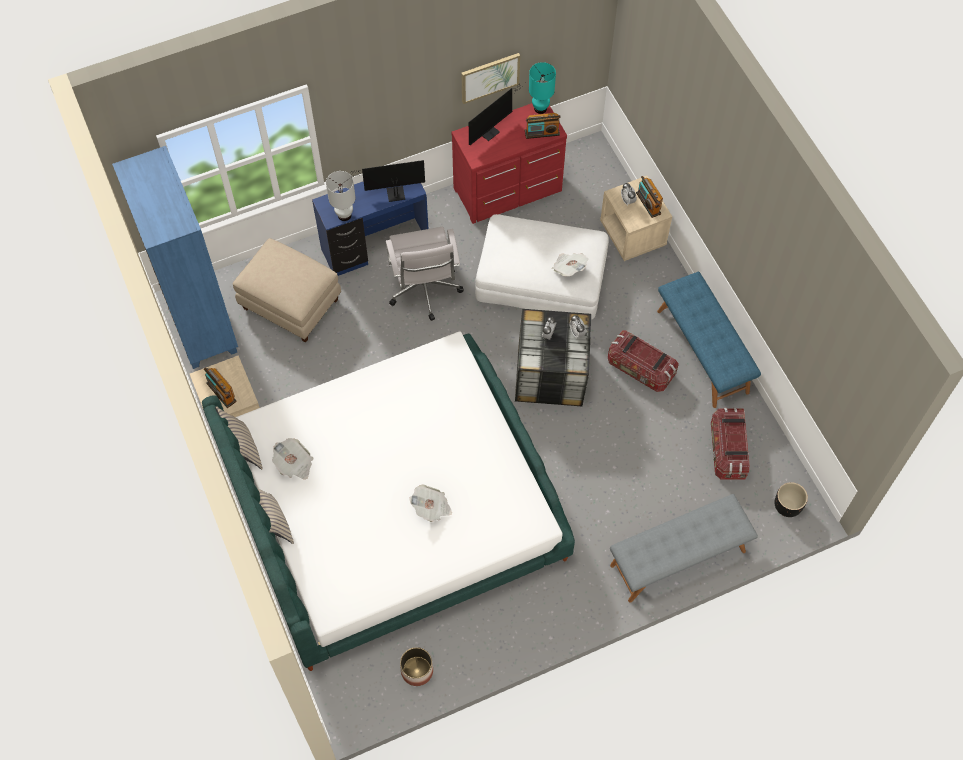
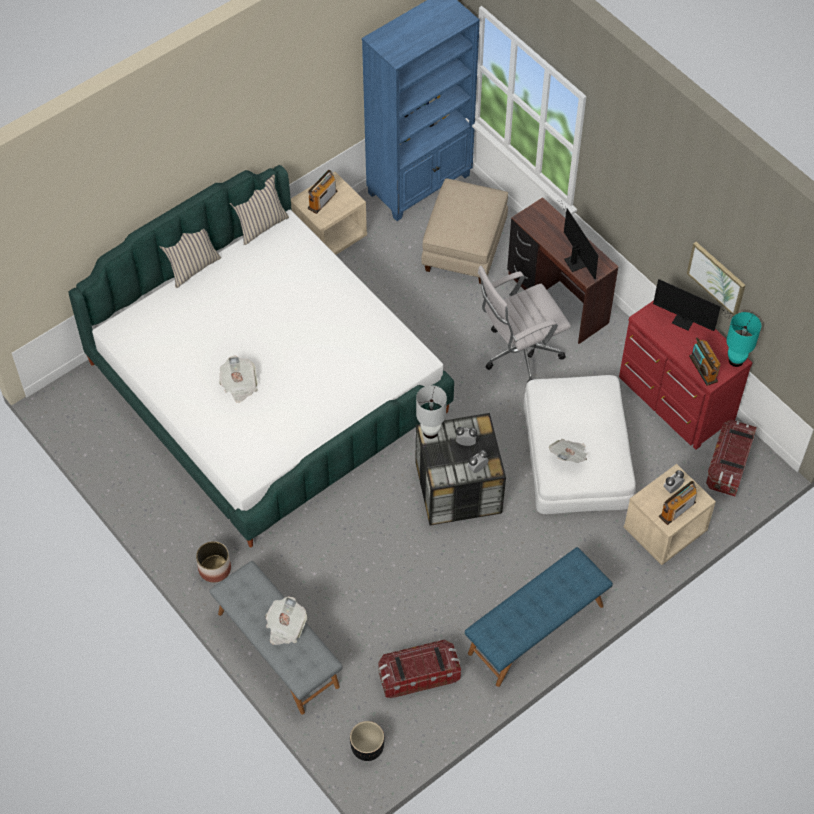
camera: 75 degrees right, 5 degrees down
(294, 464) = (256, 267): newspaper -> newspaper (285, 627)
(344, 215) = (533, 227): white table lamp -> white table lamp (431, 432)
(376, 247) = (556, 299): blue desk -> brown desk
(417, 670) = (108, 446): planter -> planter (215, 568)
(640, 369) = (492, 571): storage box -> storage box (728, 466)

